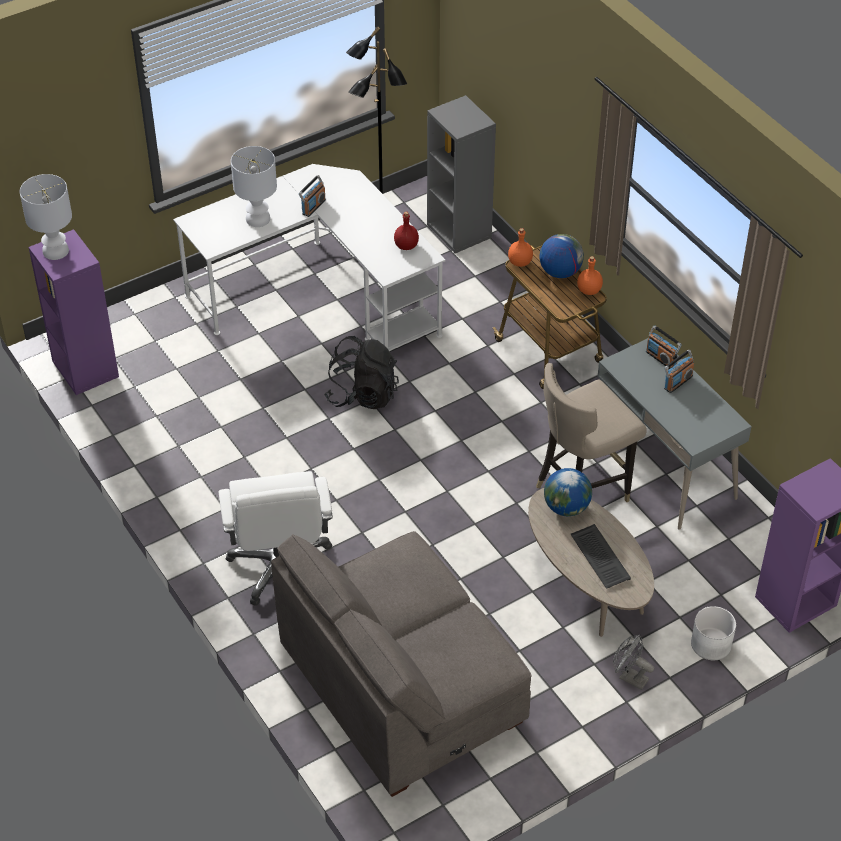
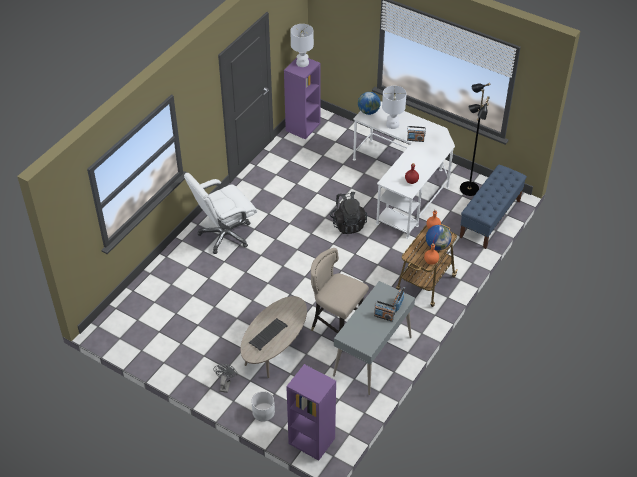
camera: 65 degrees right, 0 degrees up
(403, 686) = (178, 301): grey sofa -> none
(460, 231) = (490, 219): grey bookcase -> blue bench
(566, 507) = (293, 311): globe -> globe (368, 111)

